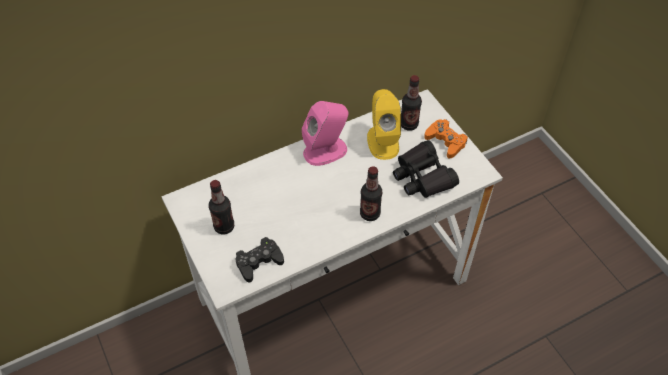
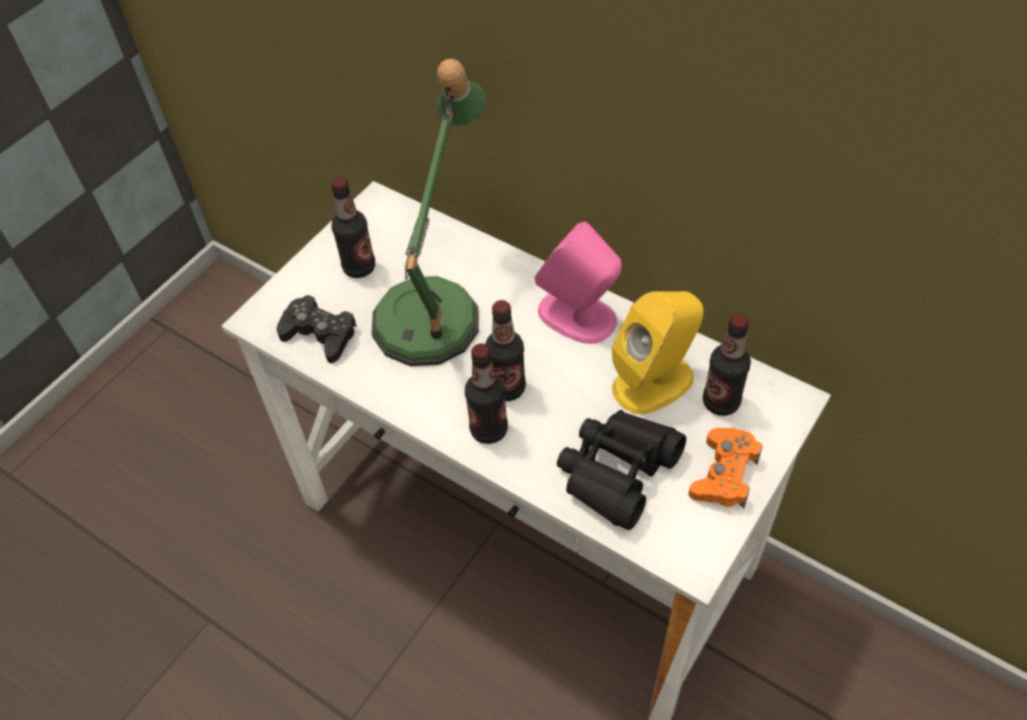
camera: 65 degrees right, 0 degrees up
(278, 204) = (435, 308): none -> table lamp
(350, 196) = (507, 388): none -> bottle

